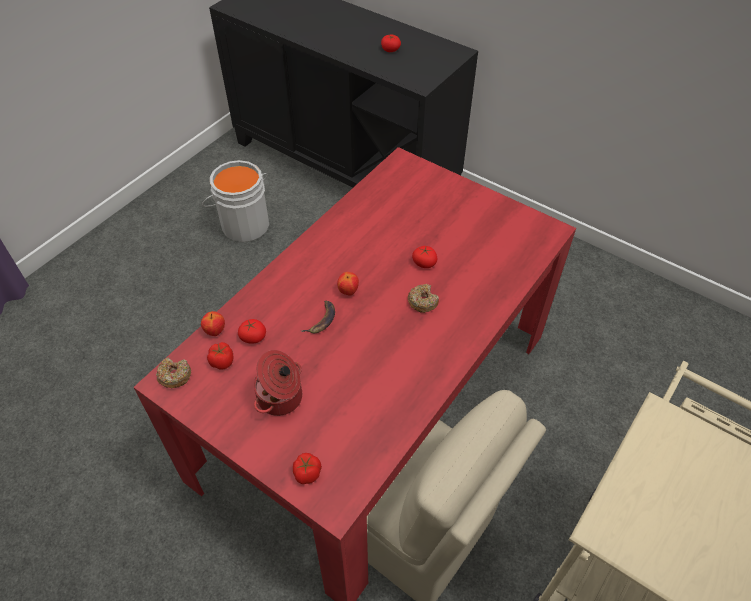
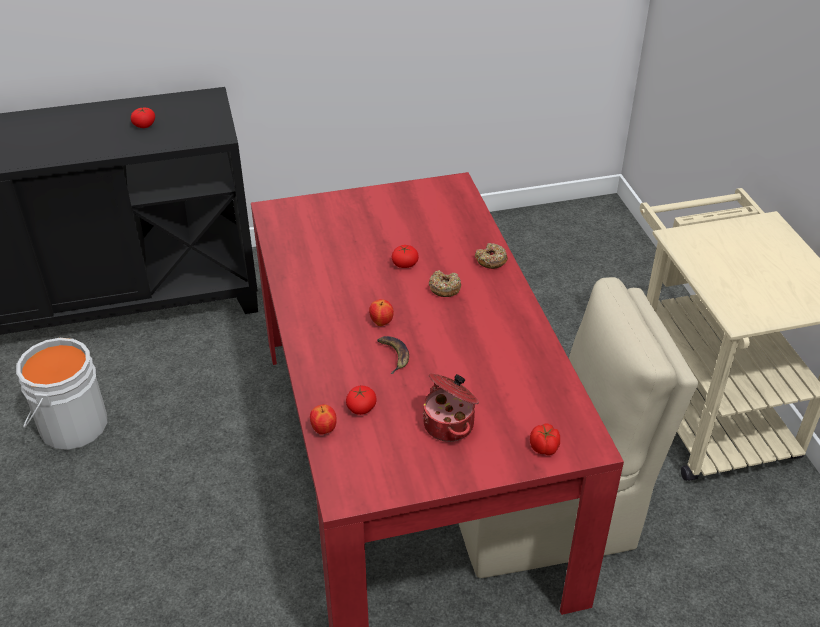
camera: 50 degrees left, 10 degrees down
(174, 376) = (344, 484): donut -> donut (491, 260)
(222, 361) = (366, 442): tomato -> none

